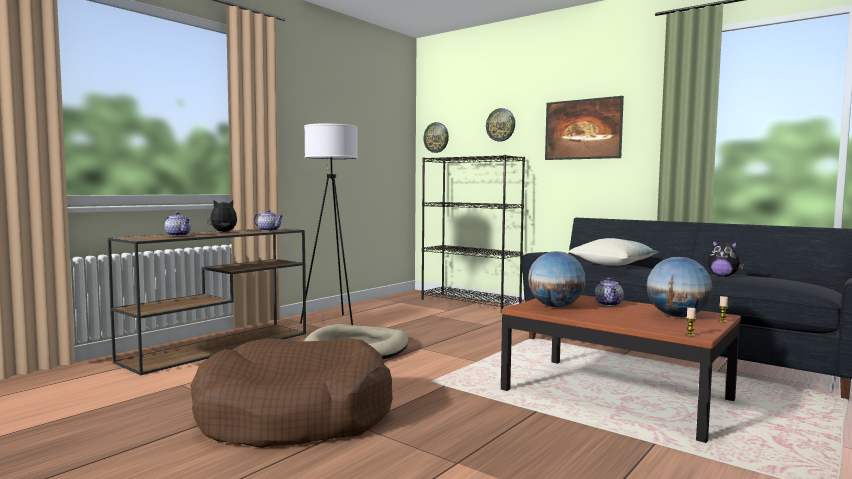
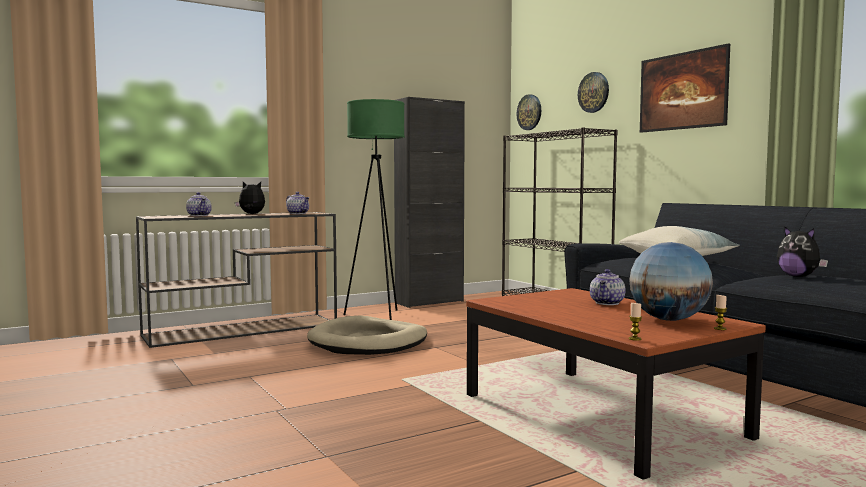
camera: 20 degrees right, 0 degrees up
(294, 415) = (232, 394): brown dog bed -> none
(332, 322) = (377, 316): white floor lamp -> green floor lamp
(362, 305) = (429, 302): none -> black cabinet
(555, 306) = (533, 301): globe -> none

